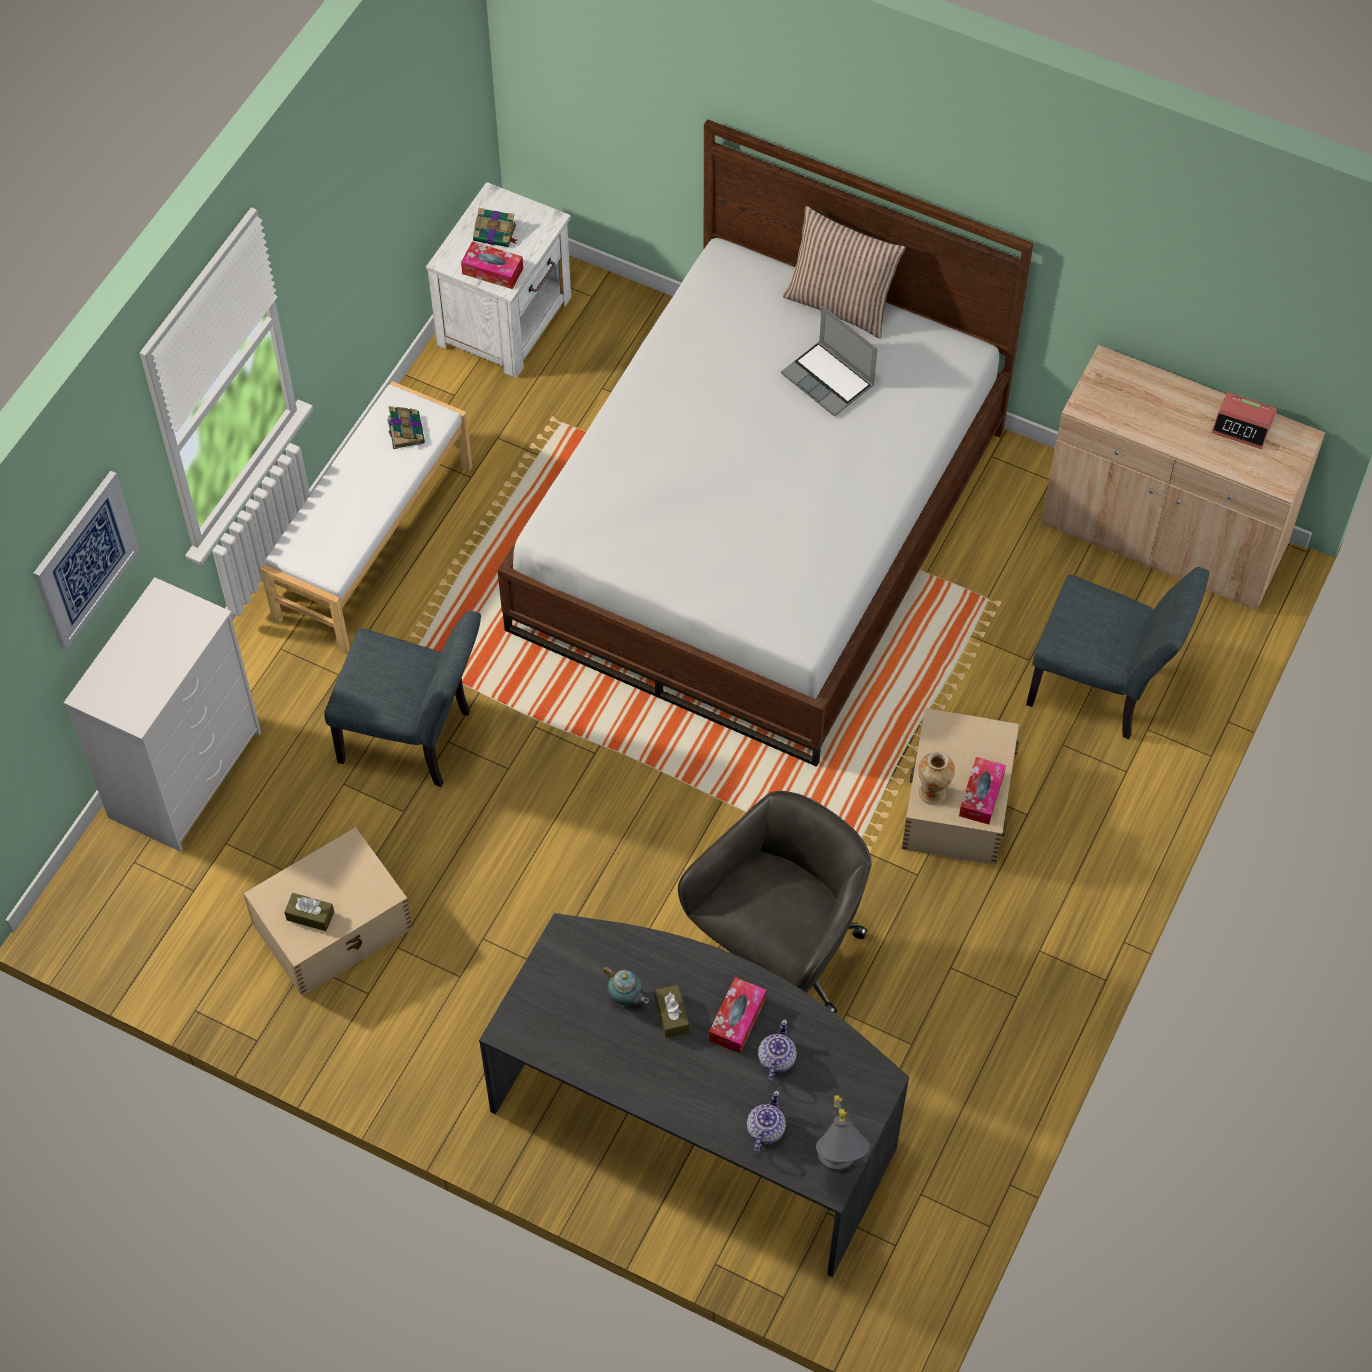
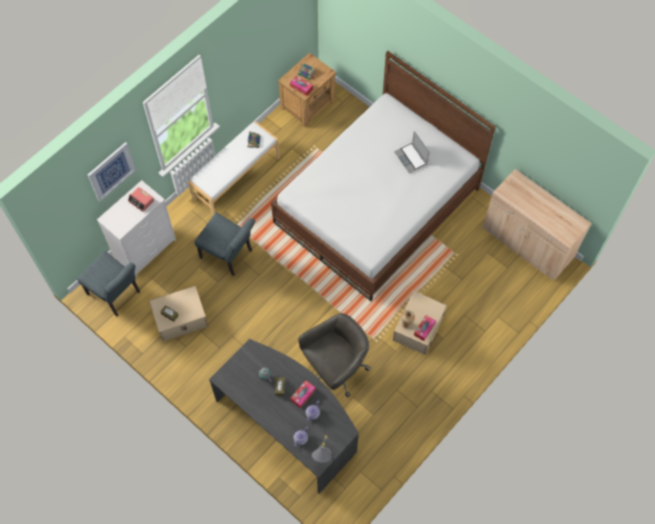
camera: 15 degrees right, 5 degrees up
(506, 320) = (308, 104): white nightstand -> brown nightstand
(840, 304) = (424, 129): pillow -> none
(1103, 690) = (486, 297): grey chair -> grey chair (117, 295)
(1243, 426) = (560, 213): alarm clock -> alarm clock (141, 201)

